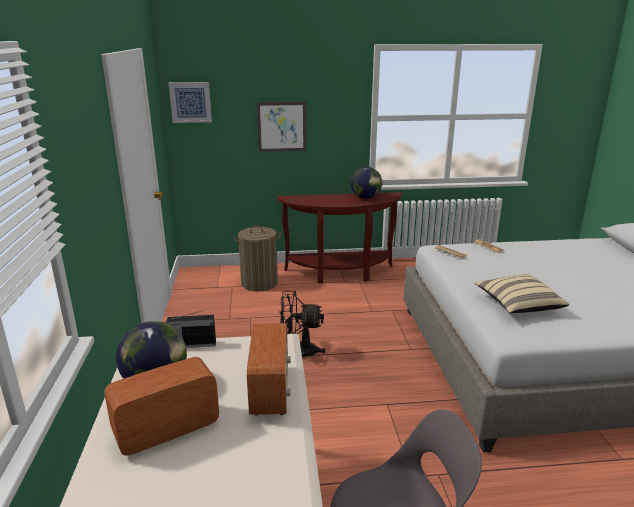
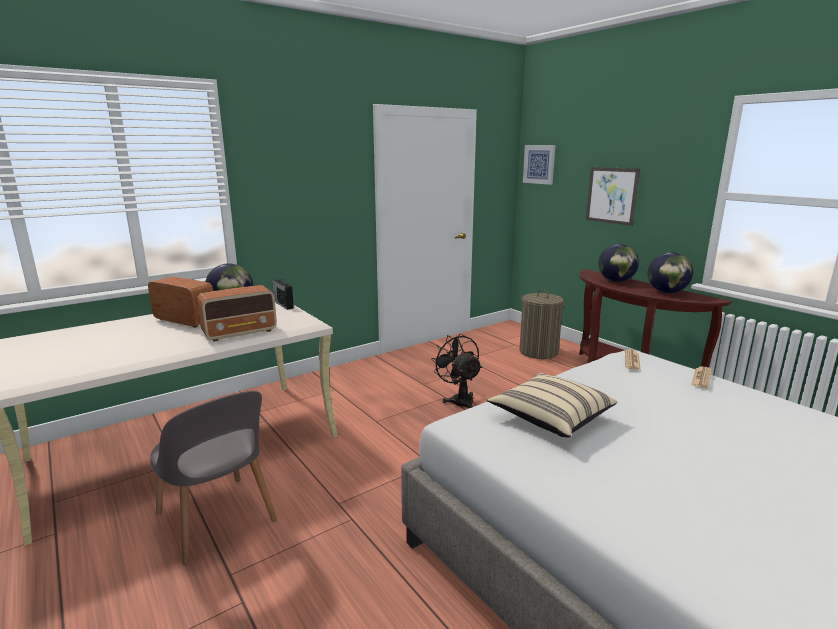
camera: 60 degrees right, 5 degrees down
(321, 199) = (616, 281): none -> globe

